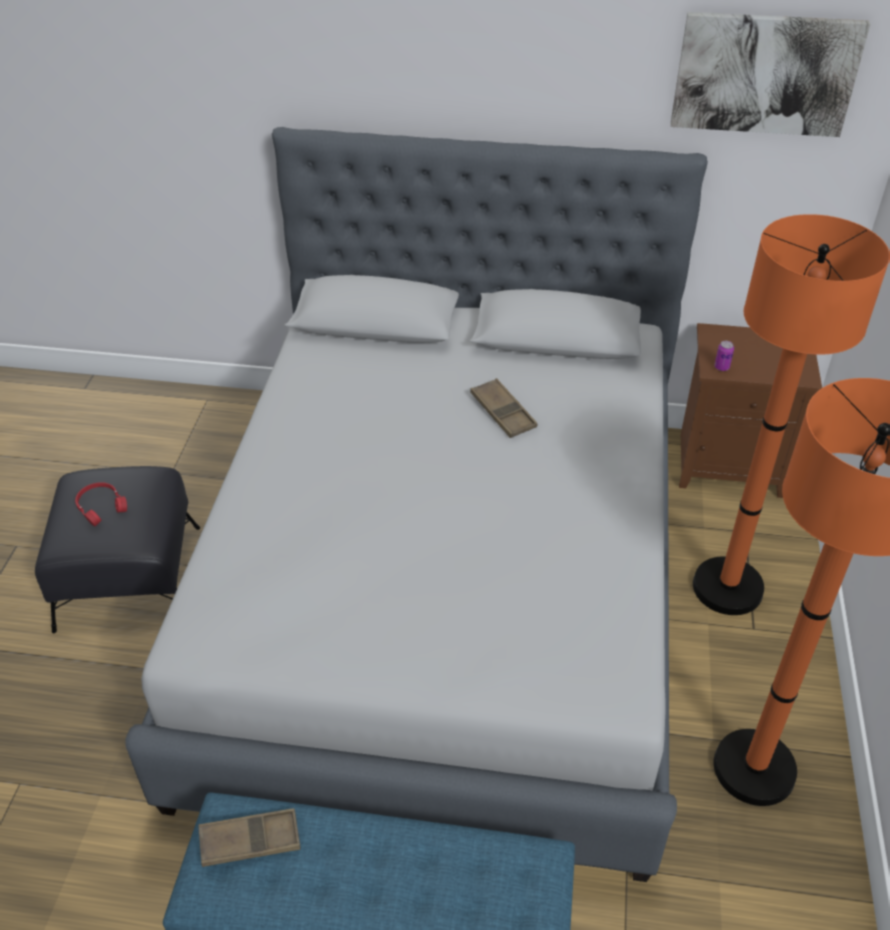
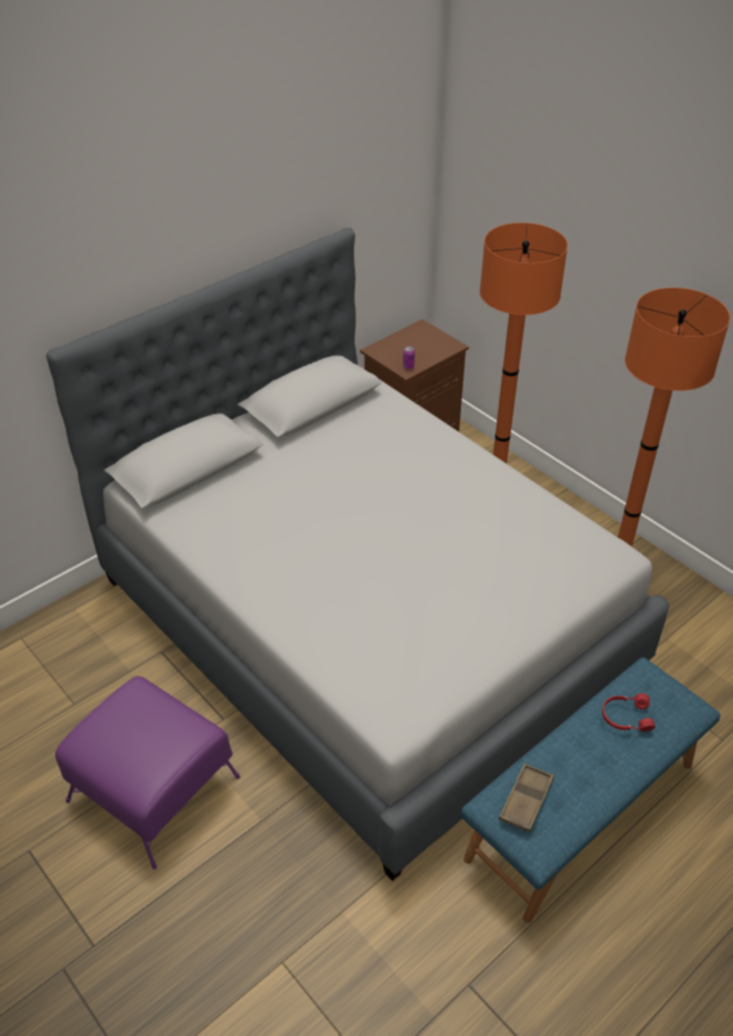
camera: 50 degrees left, 0 degrees up
(101, 507) = (134, 736): red headphones -> red headphones (625, 717)
(130, 576) = (153, 787): black ottoman -> purple ottoman
(503, 412) = (351, 466): brown tray -> none
(765, 74) = (365, 157): picture -> none

